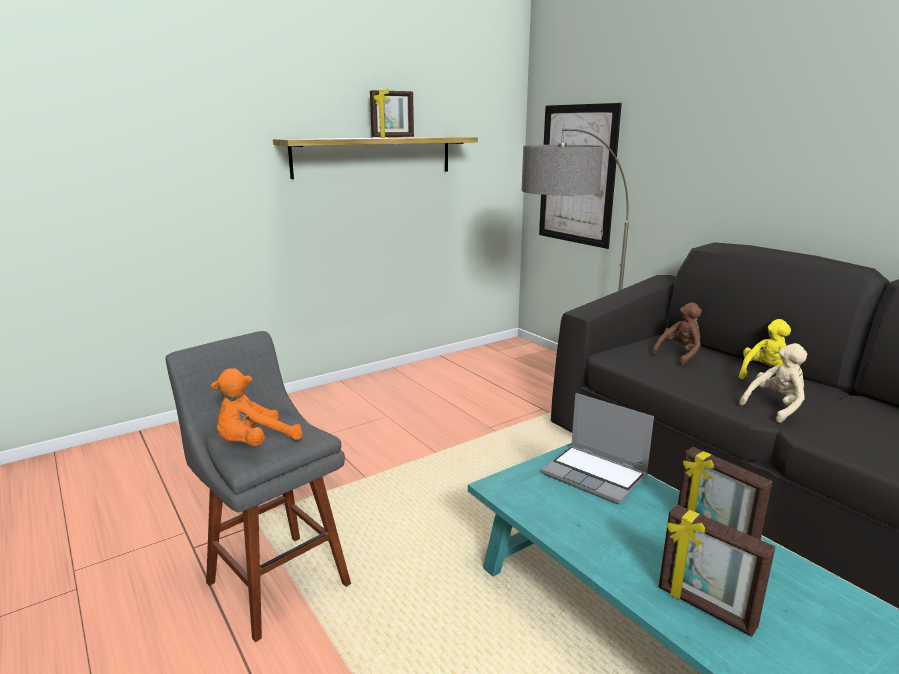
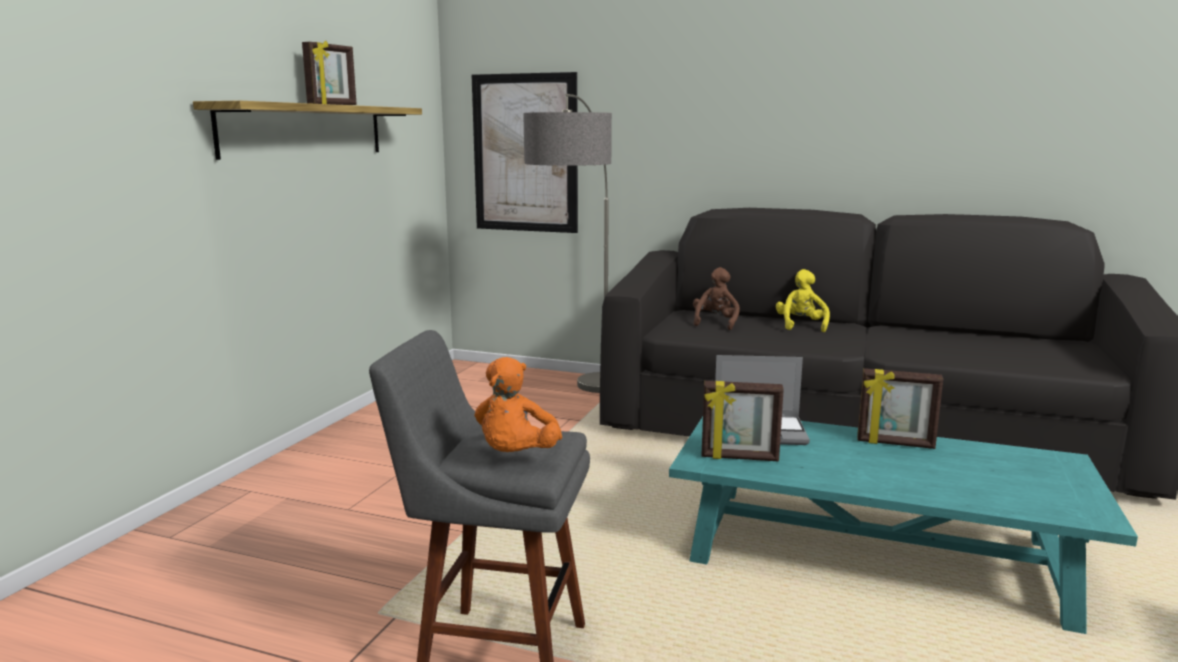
camera: 35 degrees left, 5 degrees down
(705, 608) = (953, 486): picture frame -> picture frame (739, 458)
(775, 407) = (841, 343): beige plush toy -> none

